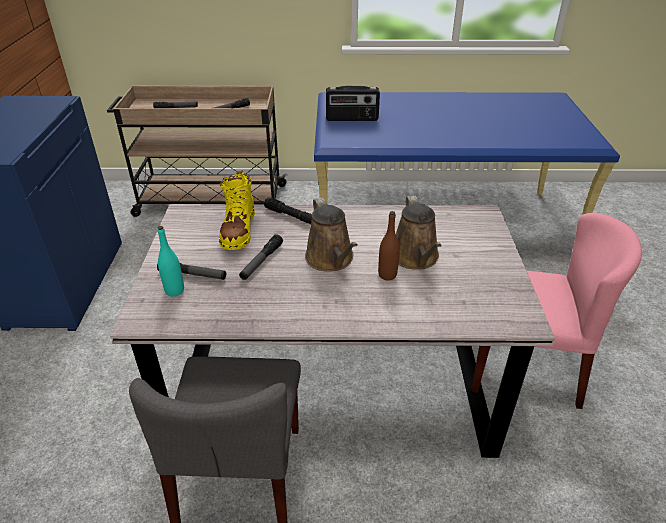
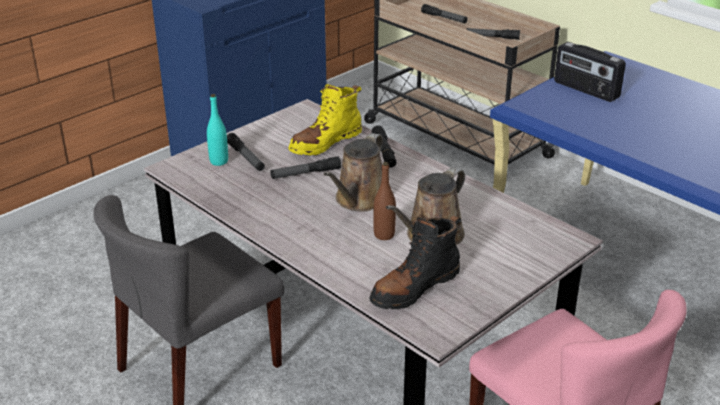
camera: 45 degrees right, 5 degrees down
(465, 300) = (415, 288): none -> black boot

